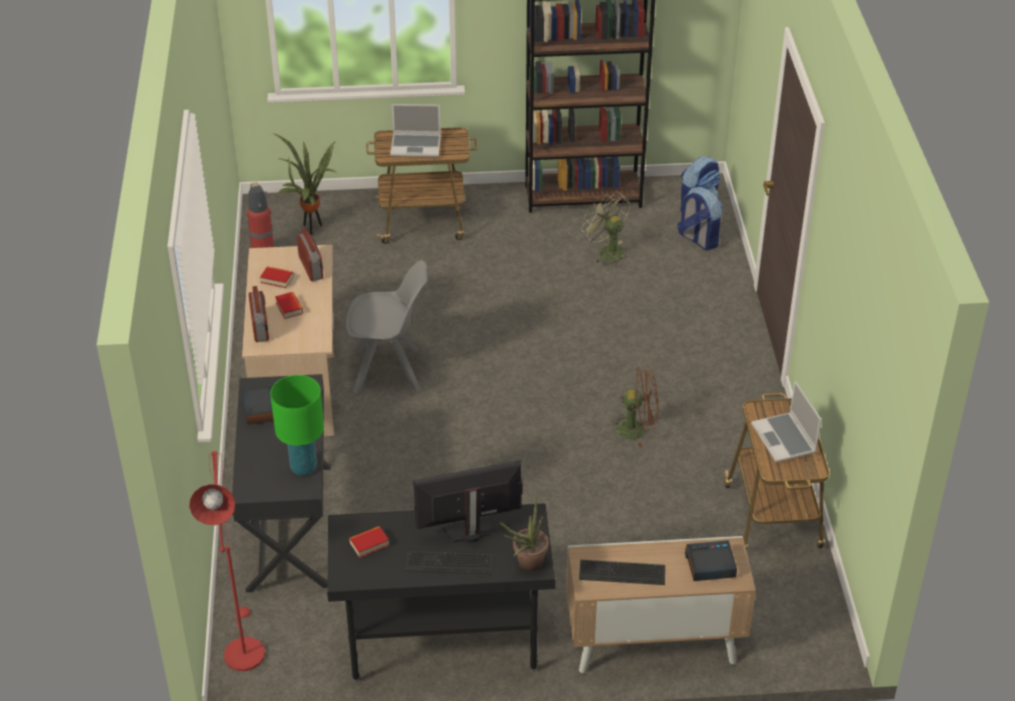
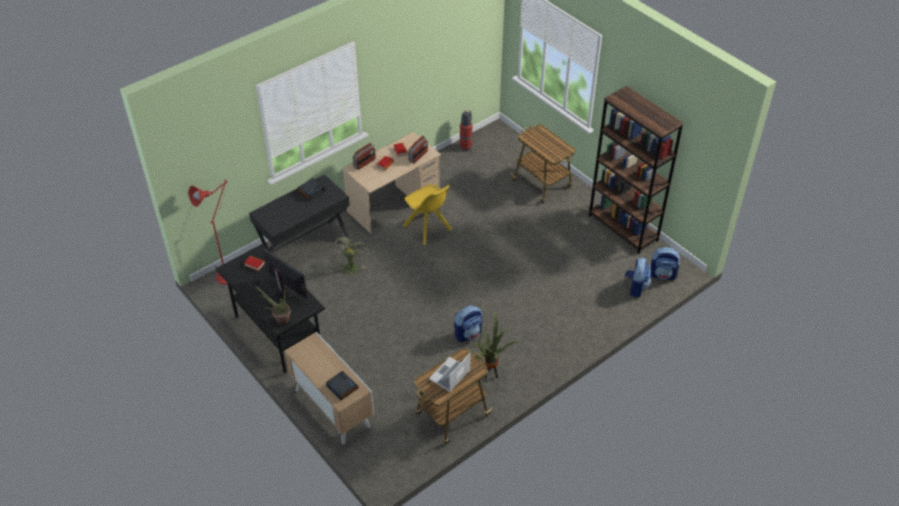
camera: 55 degrees right, 5 degrees up
(304, 467) = (286, 222): green table lamp -> none
(311, 227) = (499, 151): potted plant -> potted plant (491, 374)
(389, 370) = (428, 228): grey chair -> yellow chair
(416, 146) = (543, 142): laptop -> none
(607, 252) = (588, 258): green fan -> green fan (351, 266)
(621, 573) = (312, 358): keyboard -> none
(637, 429) = (468, 333): brown fan -> backpack

